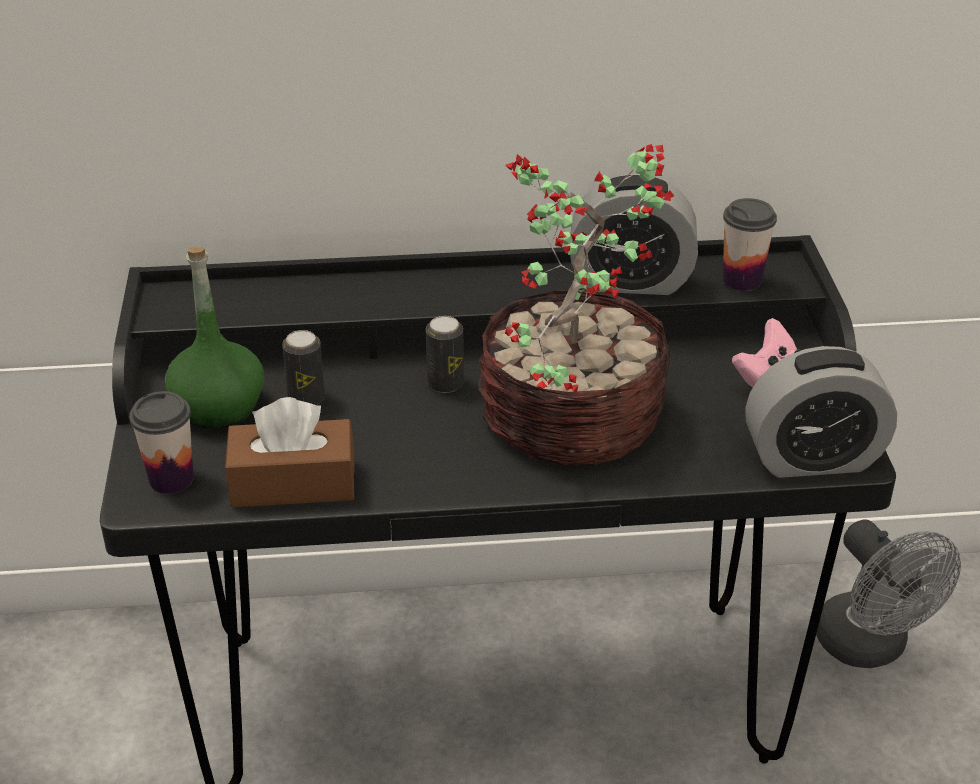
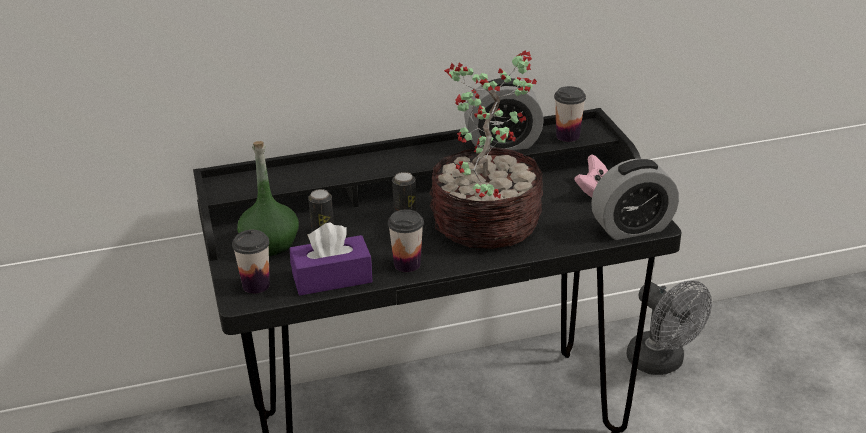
camera: 10 degrees left, 5 degrees down
(293, 483) = (332, 278): brown tissue box -> purple tissue box
(420, 475) = (407, 264): none -> cup

